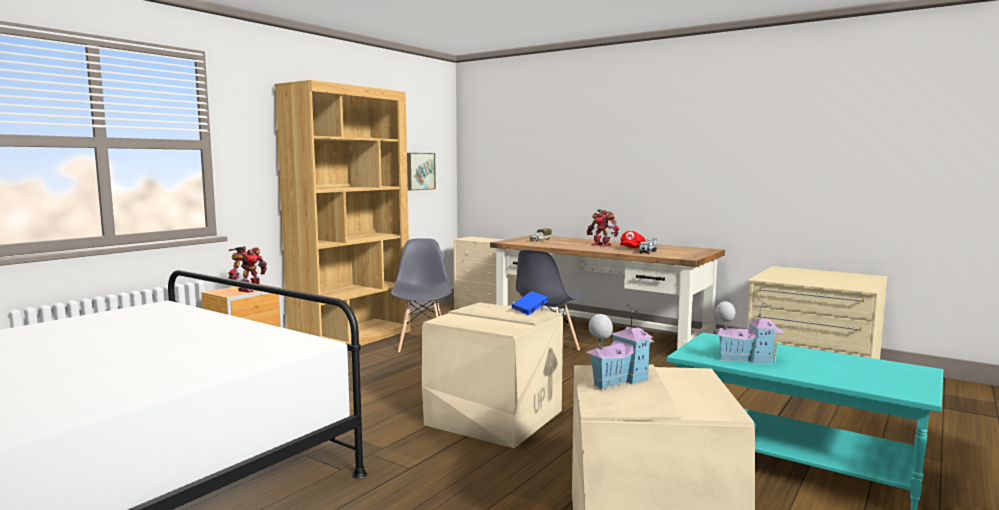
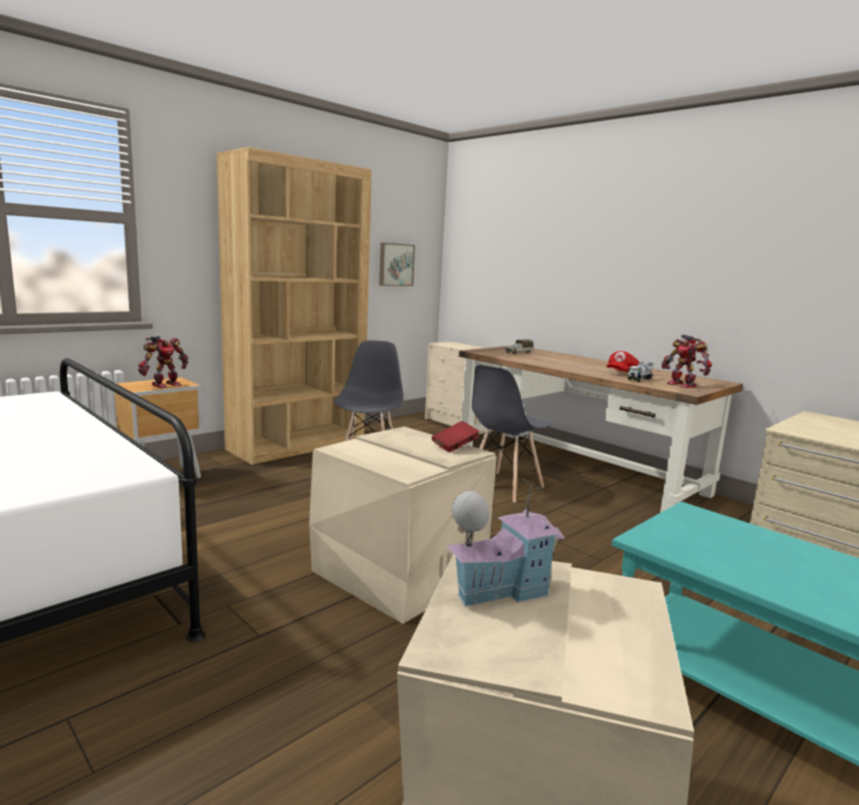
camera: 10 degrees right, 5 degrees up
(530, 311) = (455, 446): blue book -> red book
(602, 245) = (588, 365): toy robot -> toy robot (682, 385)
(746, 359) = (730, 559): toy house -> none

